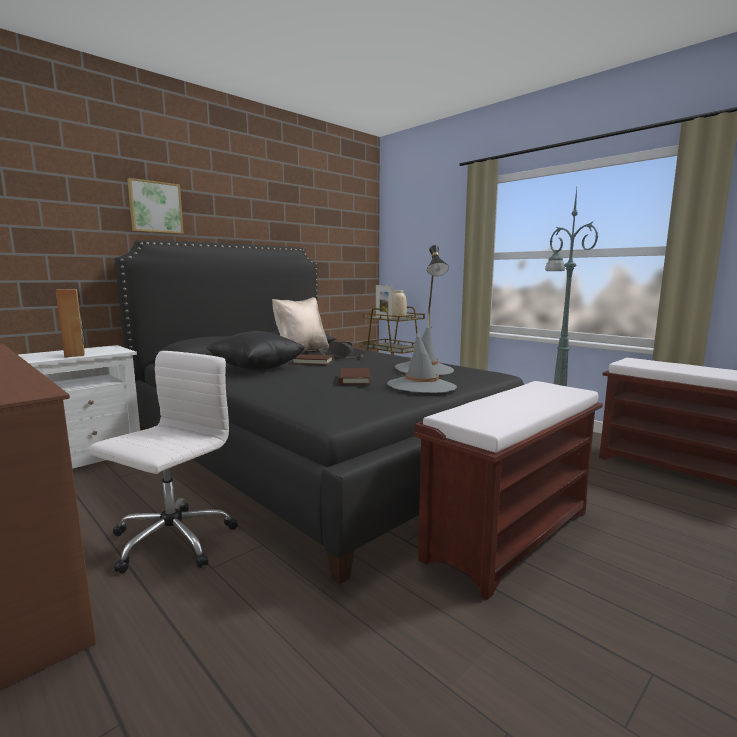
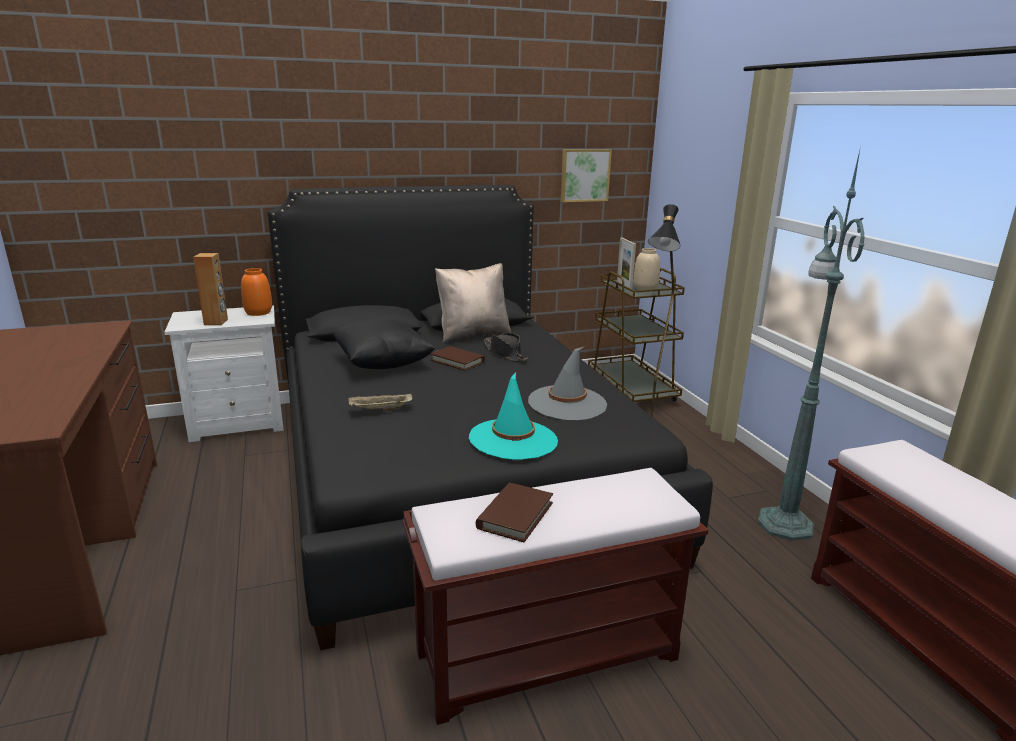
camera: 25 degrees right, 10 degrees up
(109, 348) = (258, 313): none -> orange vase
(155, 207) = (318, 146): picture -> picture (584, 175)
(171, 541) = (227, 548): white office chair -> none
(299, 386) = (380, 410): none -> beige tray
(354, 379) = (451, 410): brown book -> brown book (515, 515)
(421, 386) = (513, 439): grey hat -> turquoise hat

